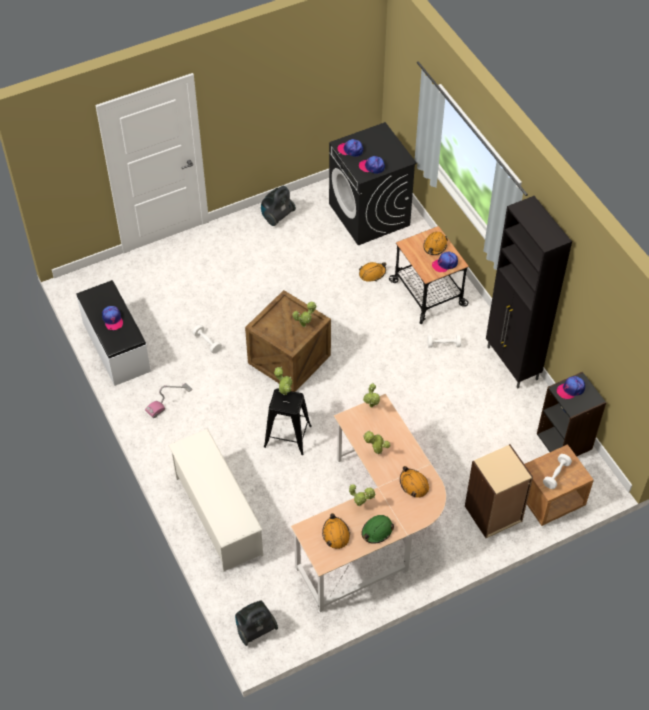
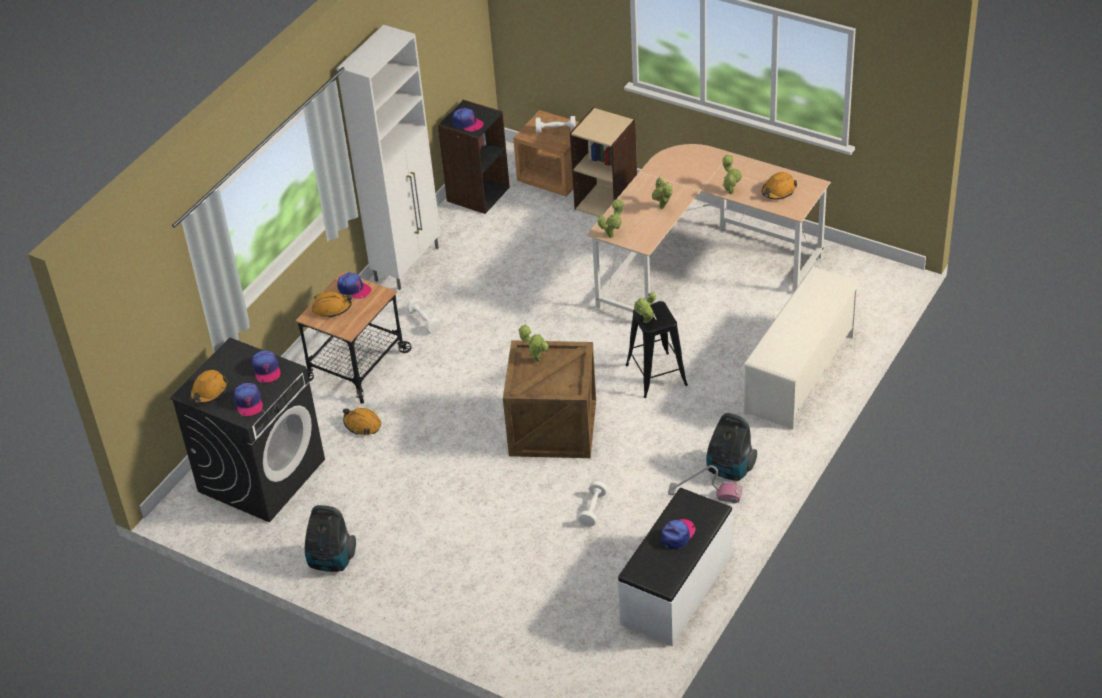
camera: 120 degrees left, 10 degrees down
(255, 629) = (885, 286): vacuum cleaner -> vacuum cleaner (729, 469)
(377, 531) = (747, 170): green hard hat -> none
(414, 484) = (674, 171): orange hard hat -> orange hard hat (209, 391)
(512, 364) = (408, 263): black cabinet -> white cabinet

